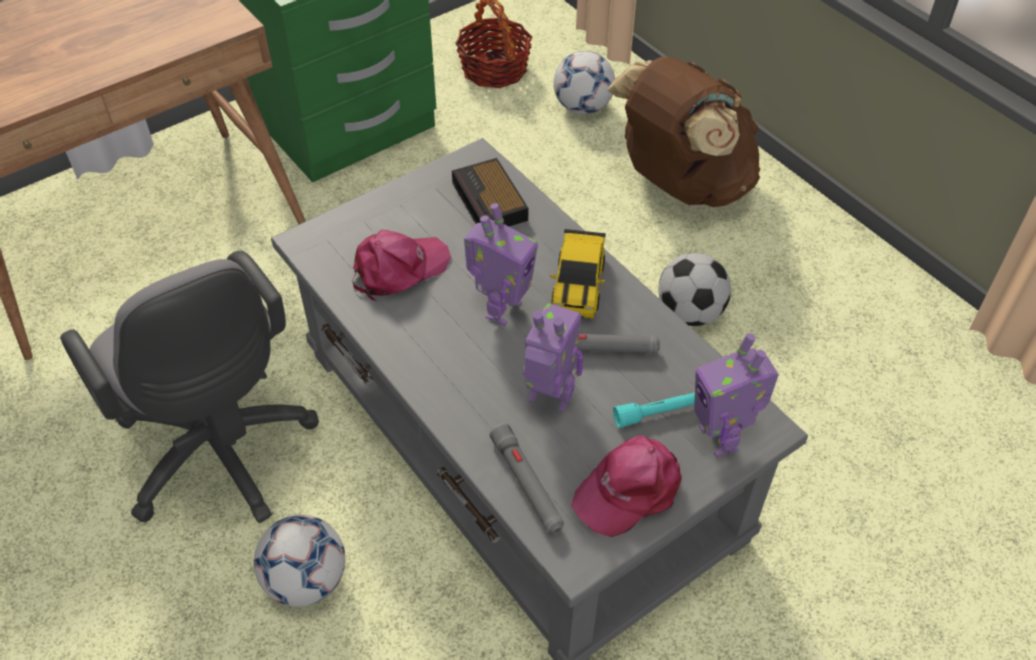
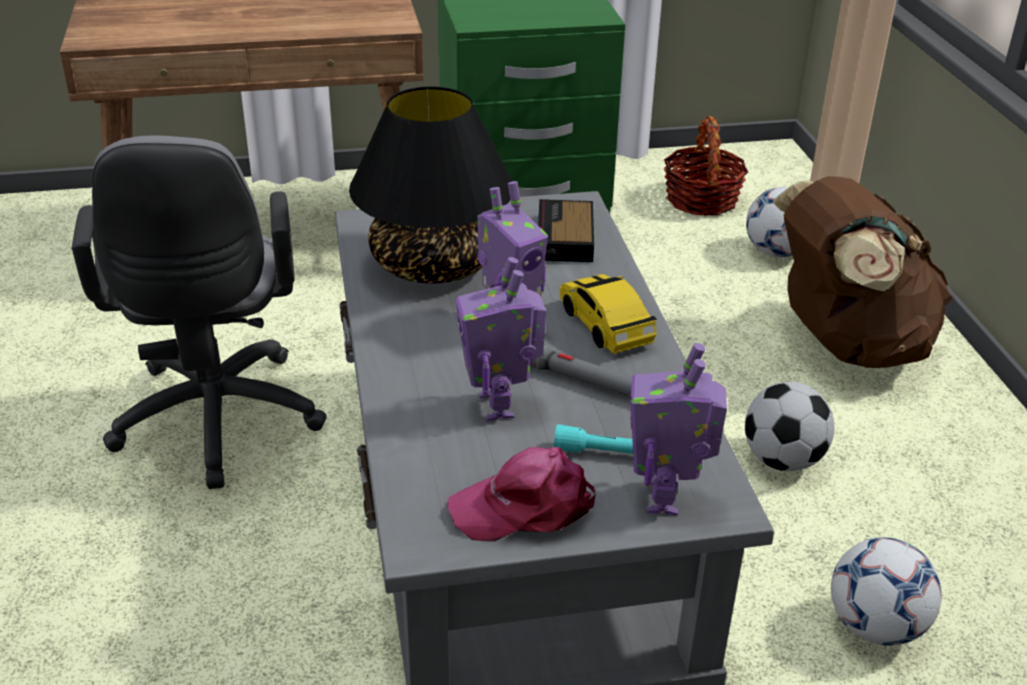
camera: 25 degrees right, 15 degrees down
(306, 581) = (216, 554): football -> football (875, 627)
(399, 269) = (433, 263): pink cap -> black table lamp
(527, 484) = (419, 465): grey flashlight -> none
(549, 399) = (499, 405): toy robot -> toy robot turned 150 degrees counterclockwise
(578, 285) = (605, 325): toy car -> toy car turned 120 degrees clockwise

